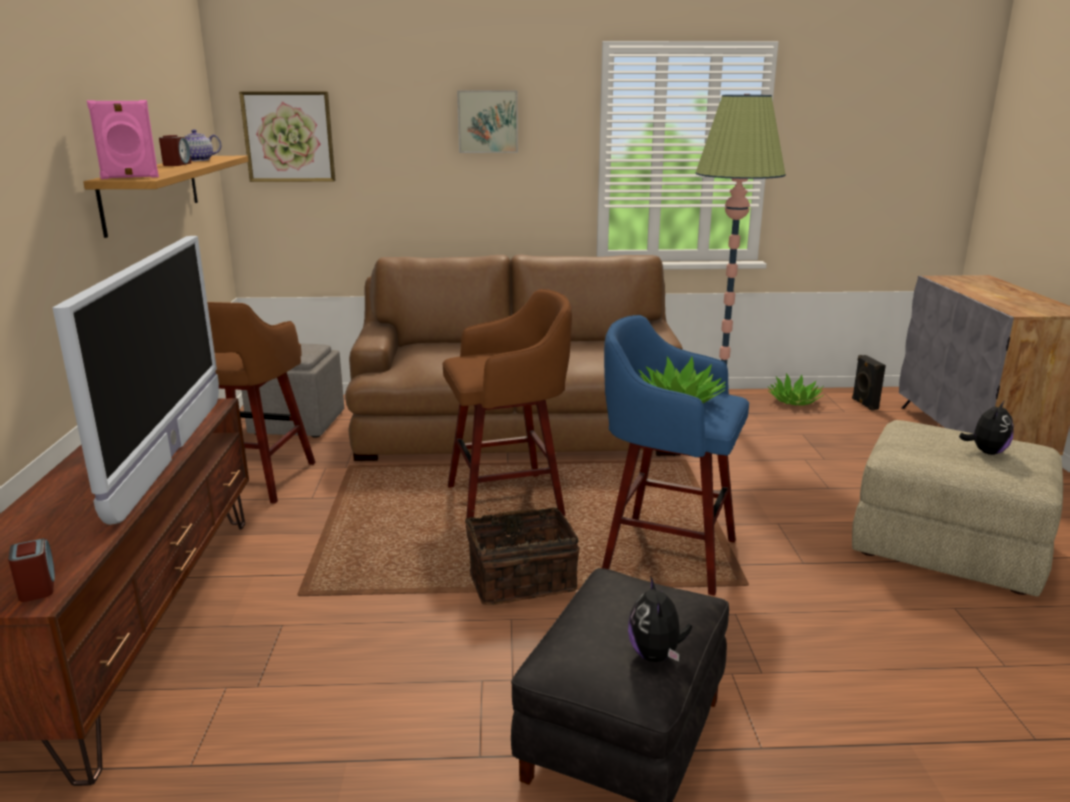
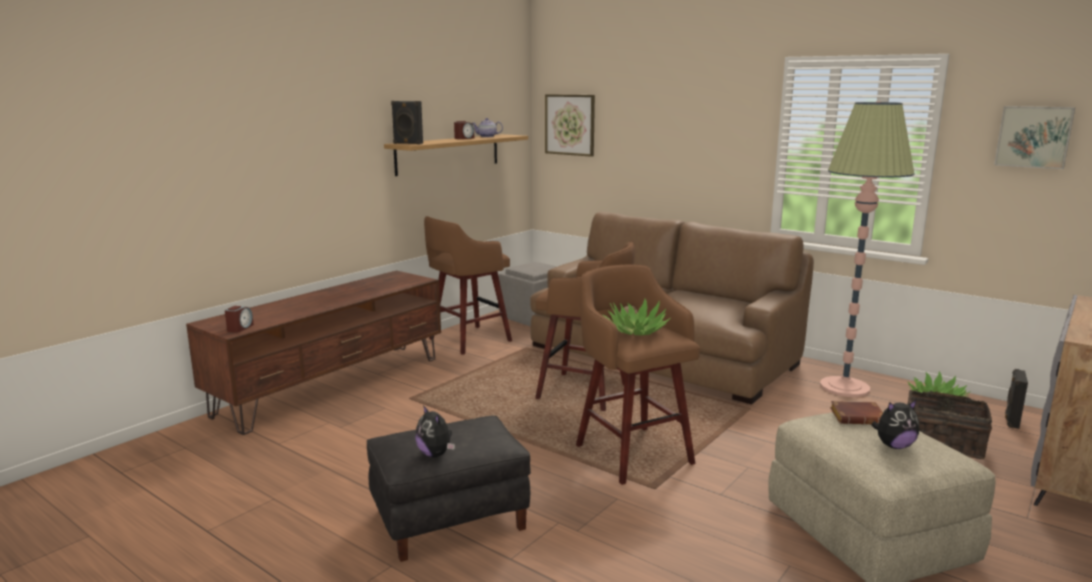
camera: 40 degrees right, 5 degrees down
(130, 177) = (407, 143): pink speaker -> black speaker
(171, 454) = (365, 296): television -> none
(488, 121) = (694, 118): picture -> picture (1034, 136)
(520, 580) = (523, 432): basket -> basket (942, 443)
(656, 655) = (435, 454): plush toy -> plush toy turned 75 degrees counterclockwise
(665, 553) = (632, 452): blue stool -> brown stool
(916, 434) = (858, 417): none -> brown book

